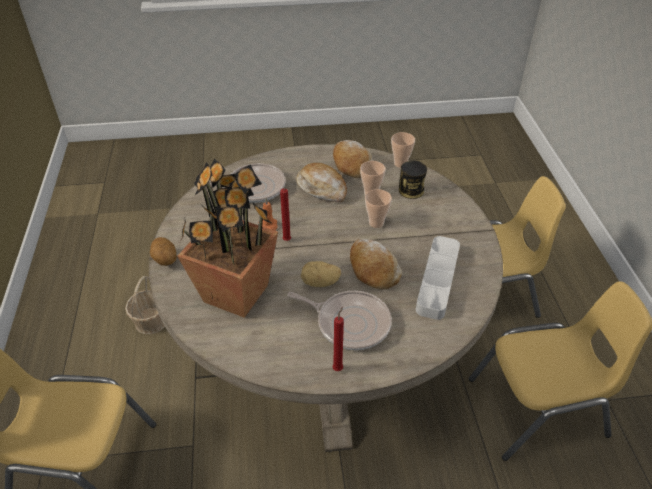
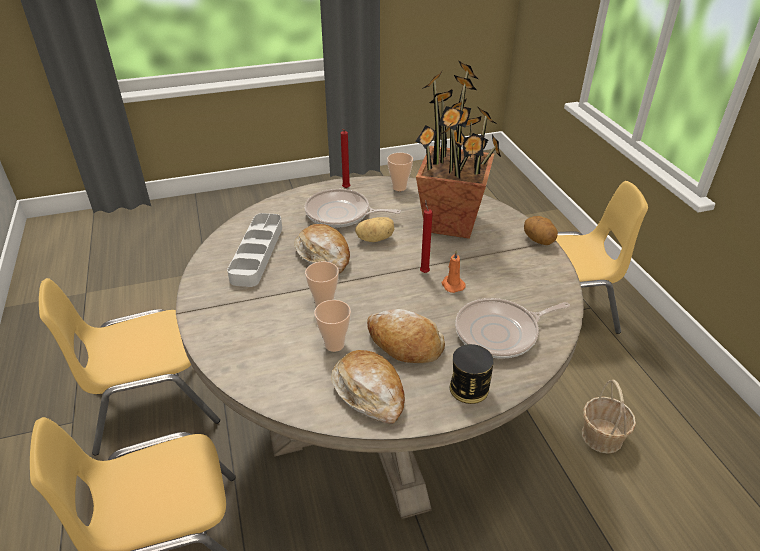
camera: 170 degrees right, 5 degrees down
(400, 163) = (291, 406): cup -> cup (399, 187)
(411, 190) = (277, 356): can -> can (469, 388)

